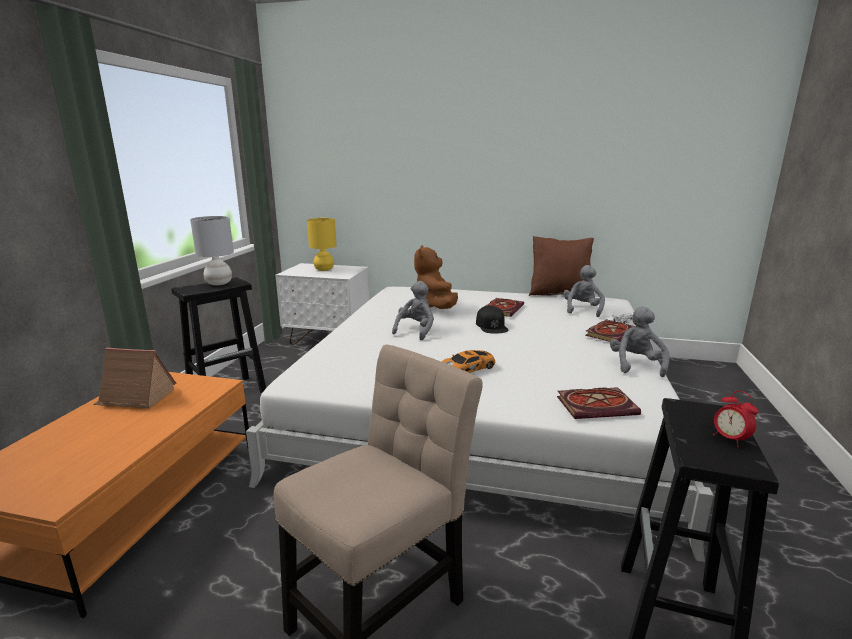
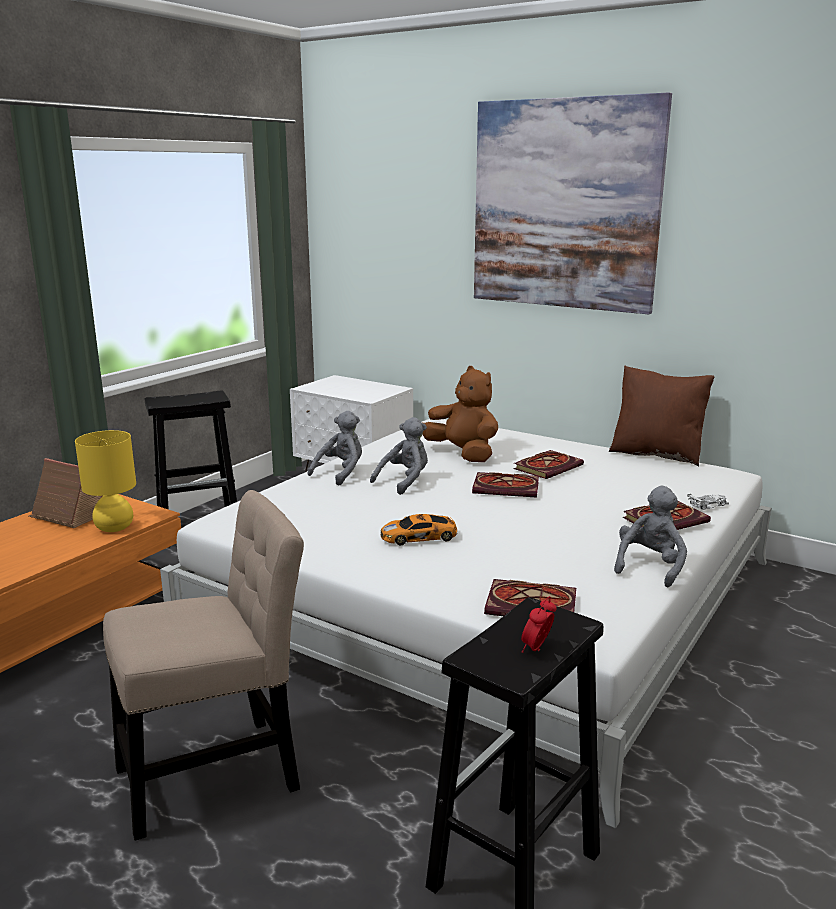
camera: 20 degrees right, 0 degrees up
(218, 283) = (196, 397): grey table lamp -> none
(324, 269) = (354, 387): yellow table lamp -> yellow table lamp (115, 528)
(436, 307) = (463, 454): brown plush toy -> brown plush toy turned 120 degrees clockwise
(481, 127) = (564, 205): none -> picture
(491, 326) = (507, 488): black cap -> book
(582, 310) = (663, 482): grey plush toy -> grey plush toy (341, 473)
(729, 439) = (537, 649): alarm clock -> alarm clock turned 45 degrees clockwise

